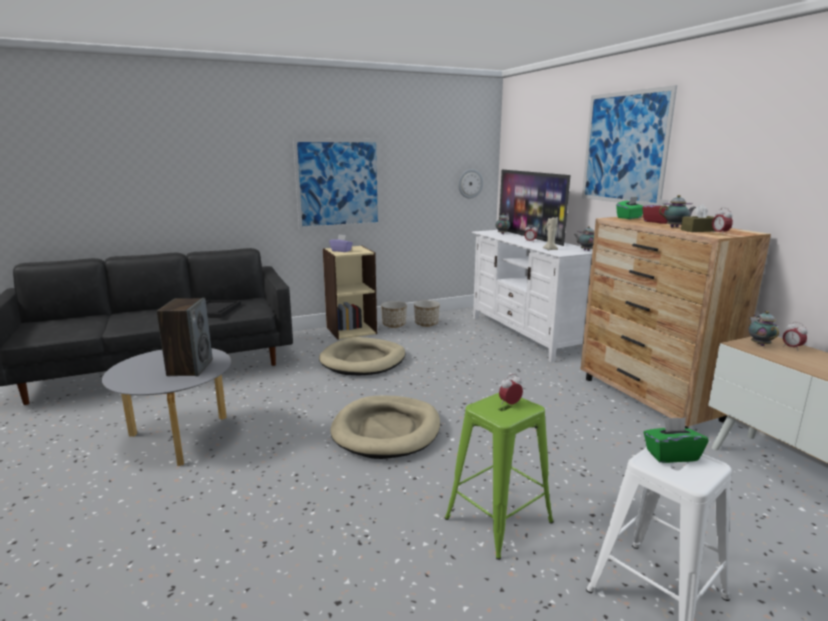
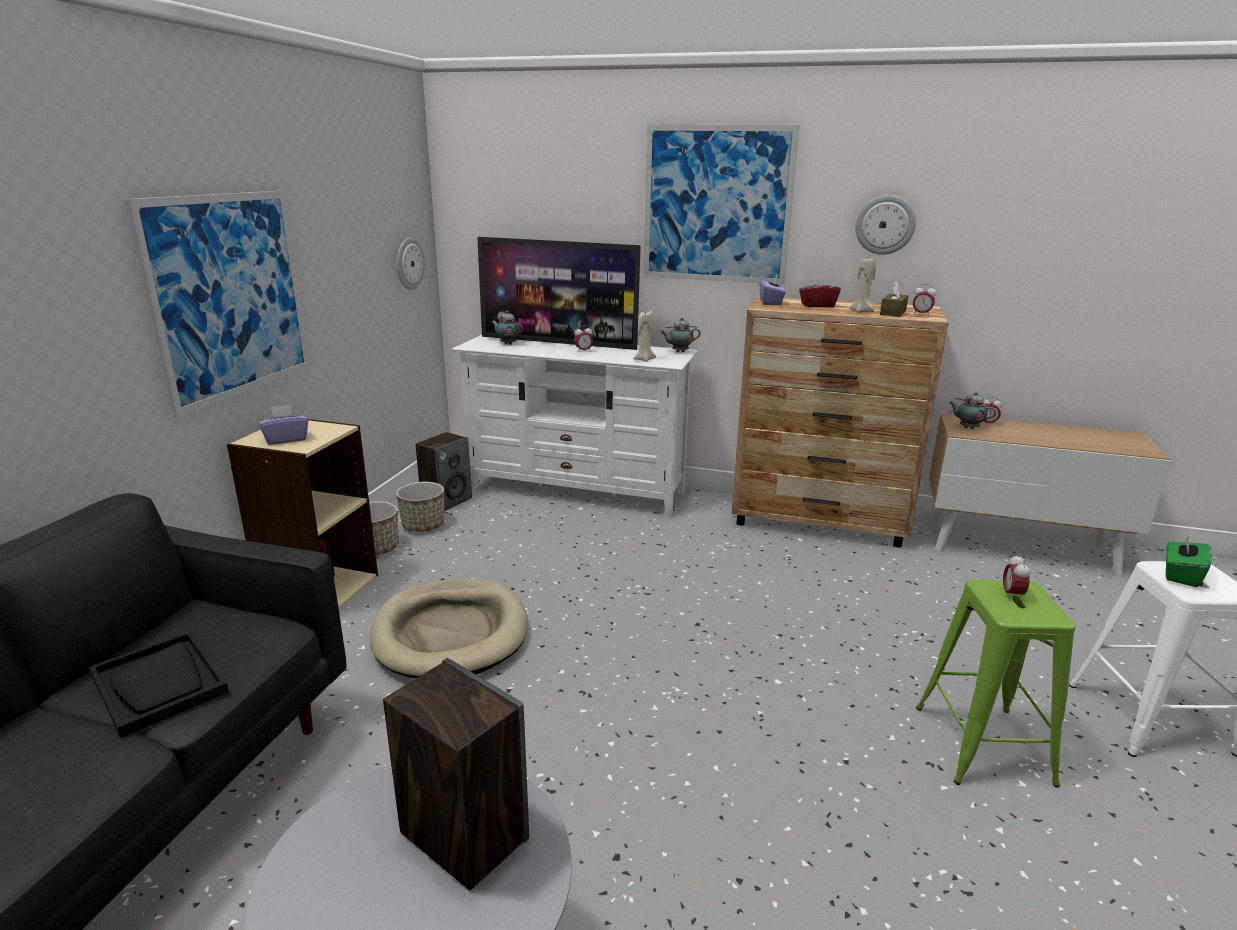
camera: 50 degrees left, 5 degrees up
(387, 430) = (699, 722): beige dog bed -> none
(454, 319) = (446, 501): none -> speaker
(629, 218) = (771, 303): green tissue box -> purple tissue box
(675, 227) = (861, 311): teapot -> beige candle
(732, 160) = (885, 224): none -> wall clock

